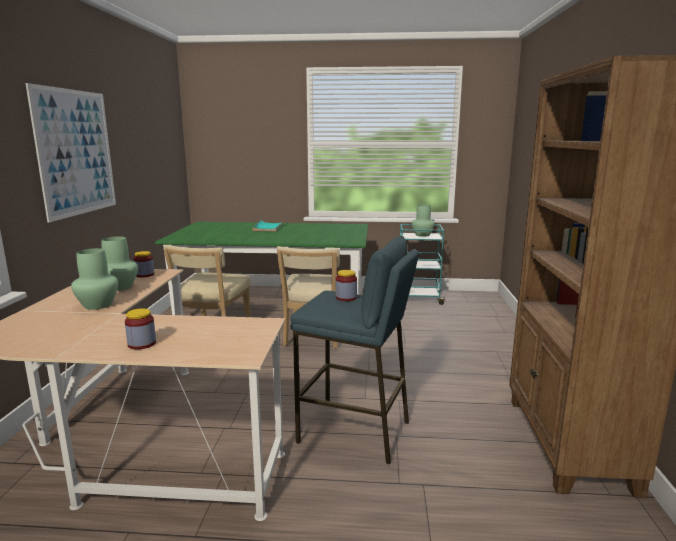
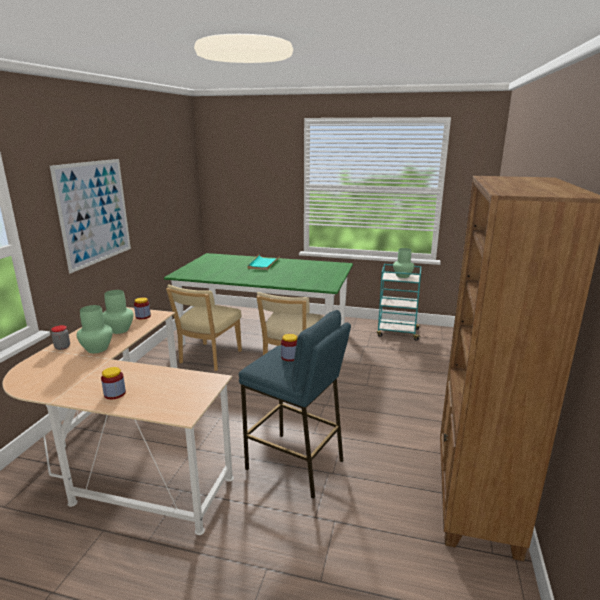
camera: 10 degrees right, 5 degrees up
(49, 306) = (62, 347): none -> jar

